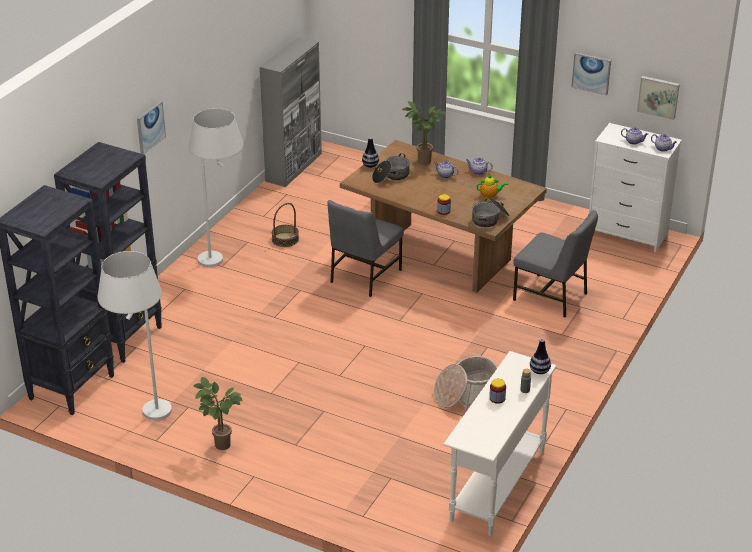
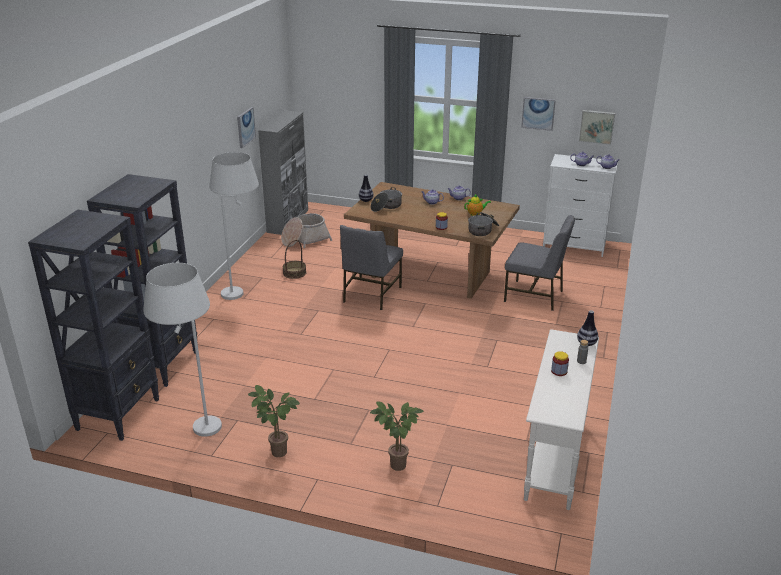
camera: 10 degrees left, 5 degrees down
(150, 127) = (173, 168): picture -> picture (245, 127)
(422, 162) = (409, 195): potted plant -> potted plant (396, 467)
(468, 395) = (496, 381): basket -> basket (305, 240)

